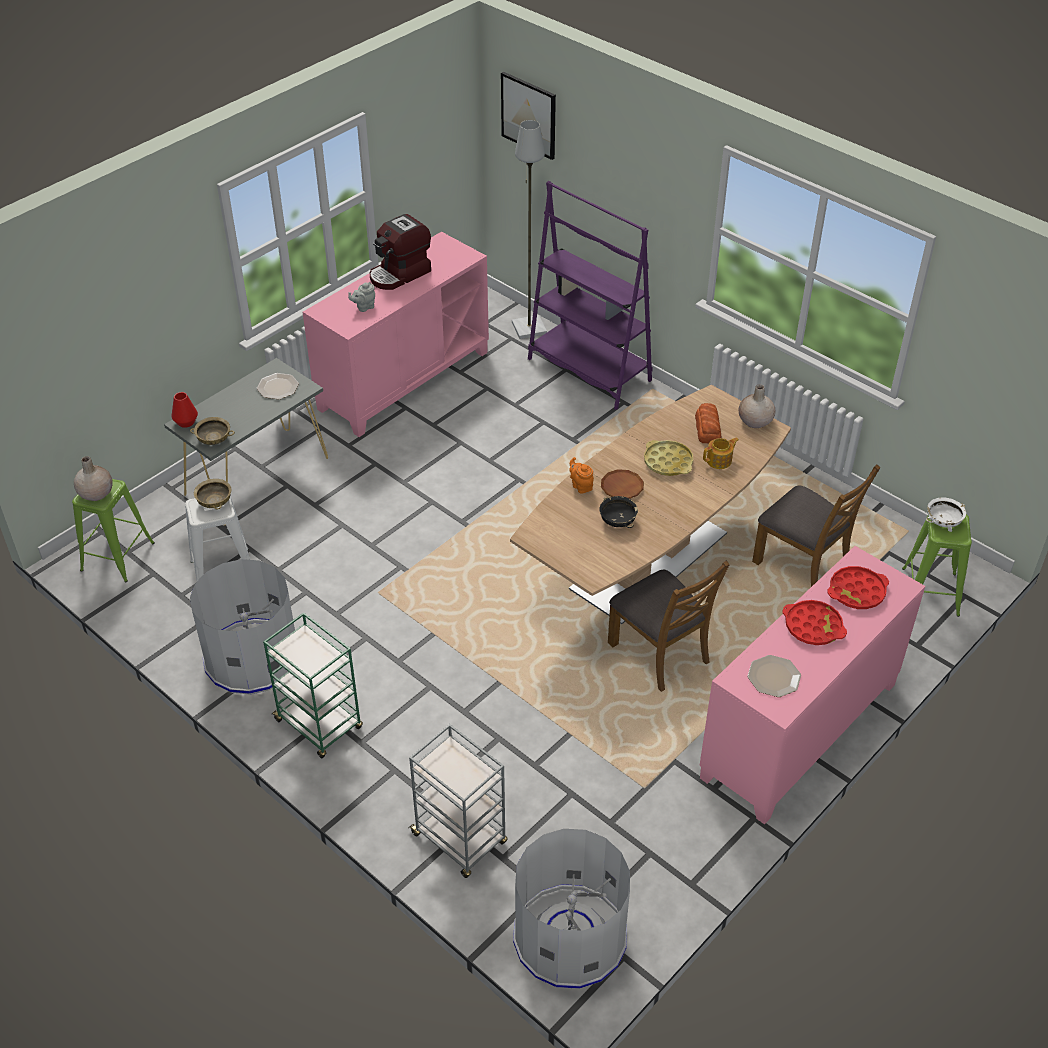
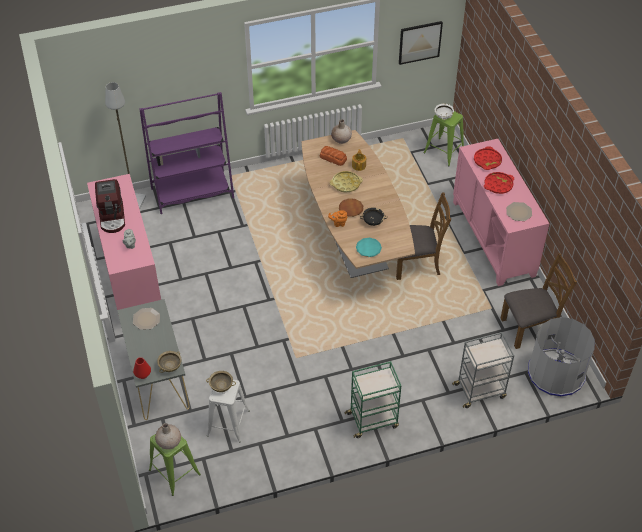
camera: 60 degrees left, 5 degrees up
(252, 657) = (305, 433): grey trash can -> none
(529, 115) = (93, 83): picture -> picture (420, 42)
(557, 537) = (368, 248): none -> turquoise plate
(803, 564) = (397, 185): brown chair -> brown chair (530, 328)

